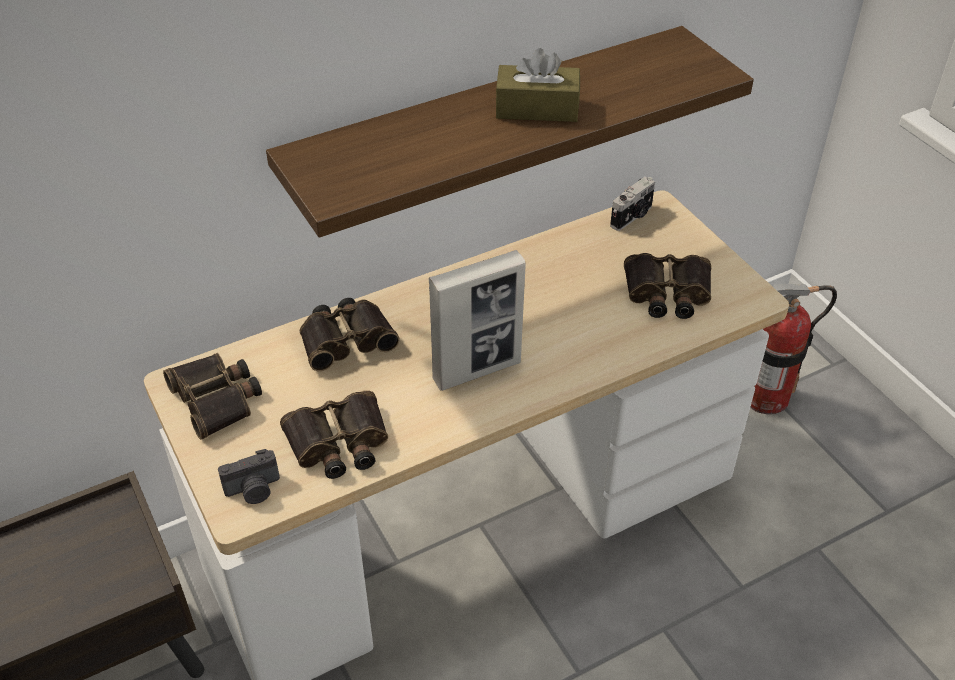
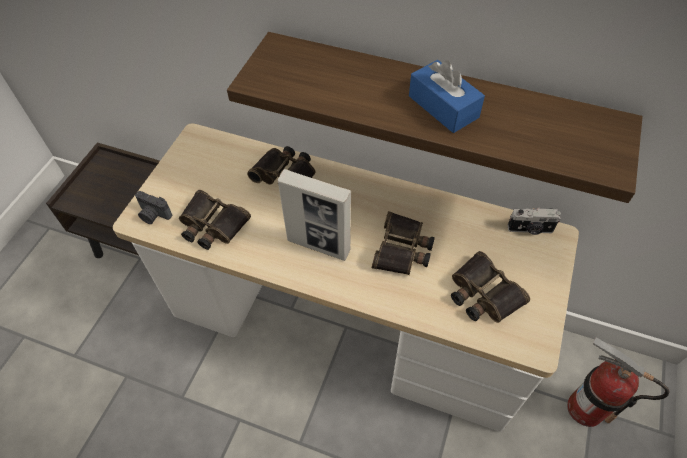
camera: 50 degrees right, 10 degrees up
(217, 399) = (198, 158): binoculars -> binoculars (403, 249)
(537, 108) = (443, 107): brown tissue box -> blue tissue box

